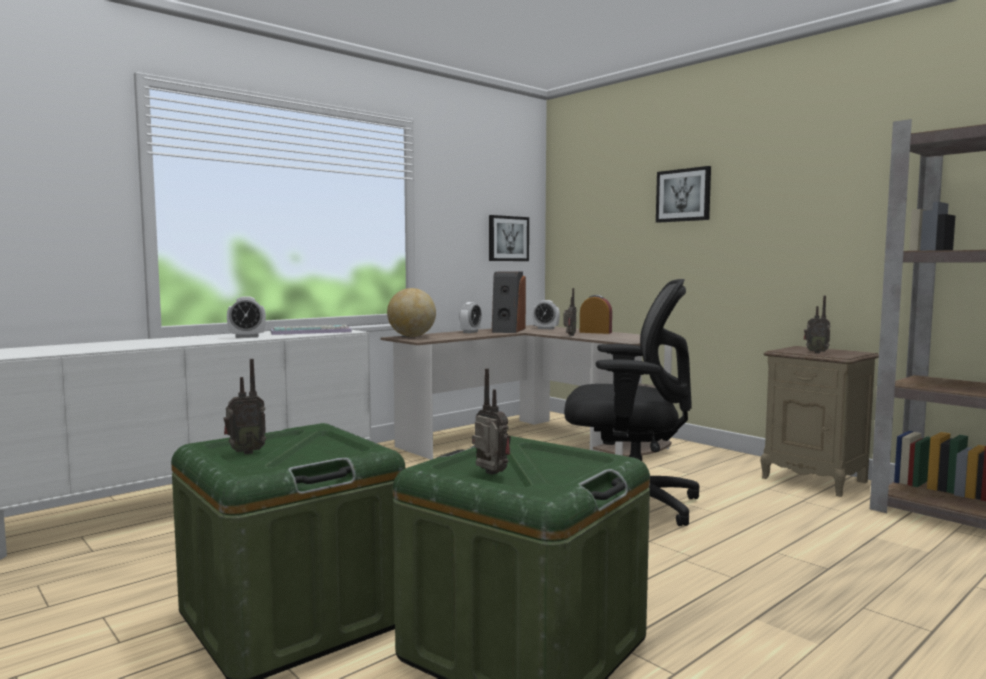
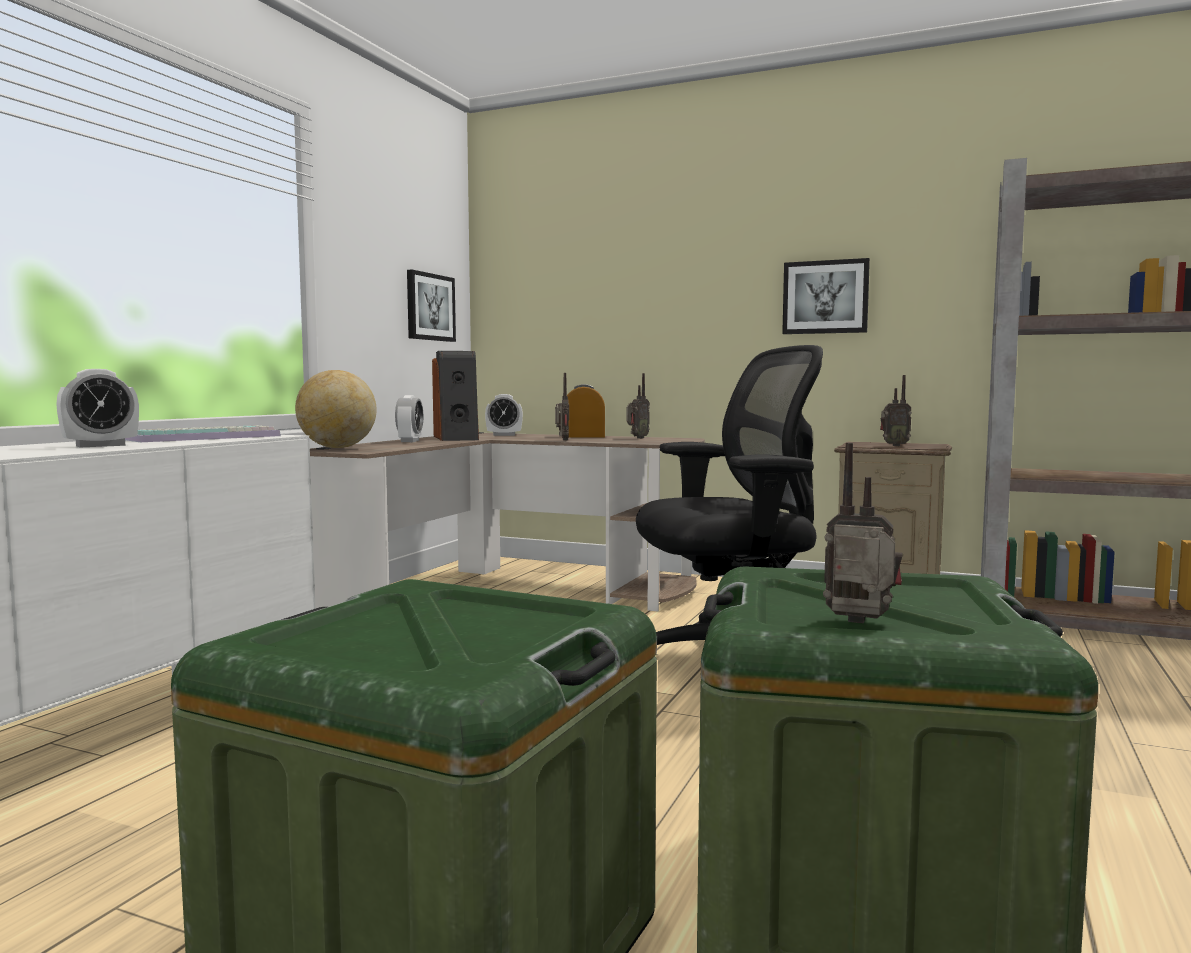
camera: 25 degrees left, 0 degrees up
(245, 452) = (357, 644): radio -> radio (637, 438)
(683, 195) = (686, 252): picture -> picture (825, 297)

